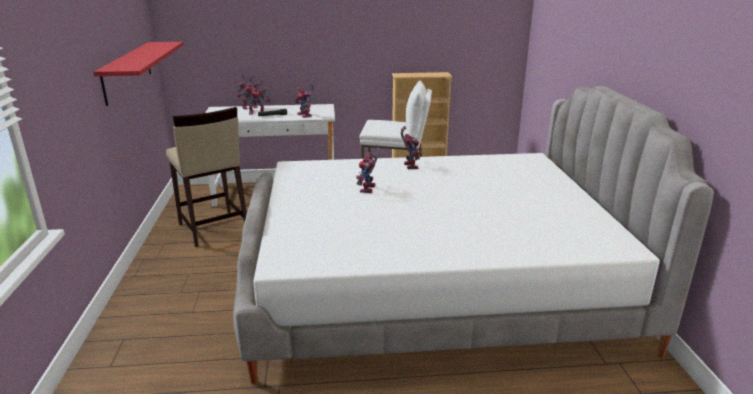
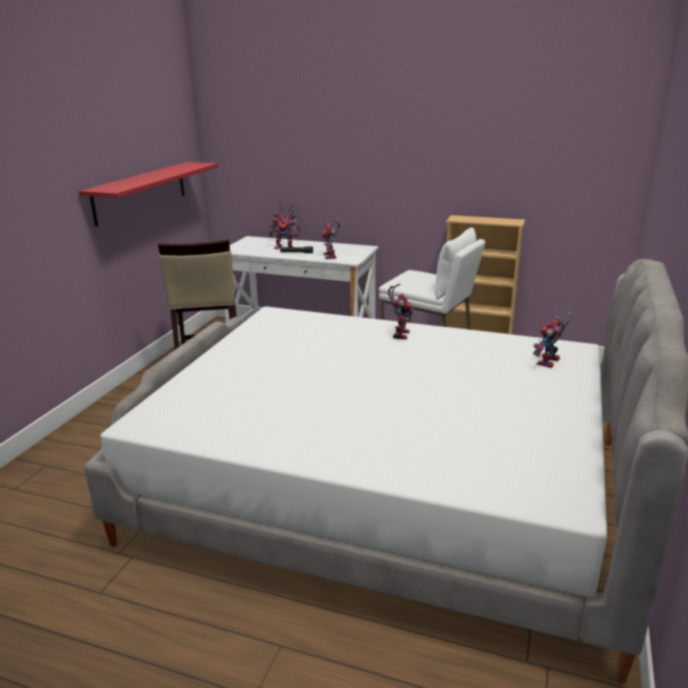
camera: 25 degrees right, 0 degrees up
(368, 190) = (321, 356): toy robot -> toy robot (549, 363)

